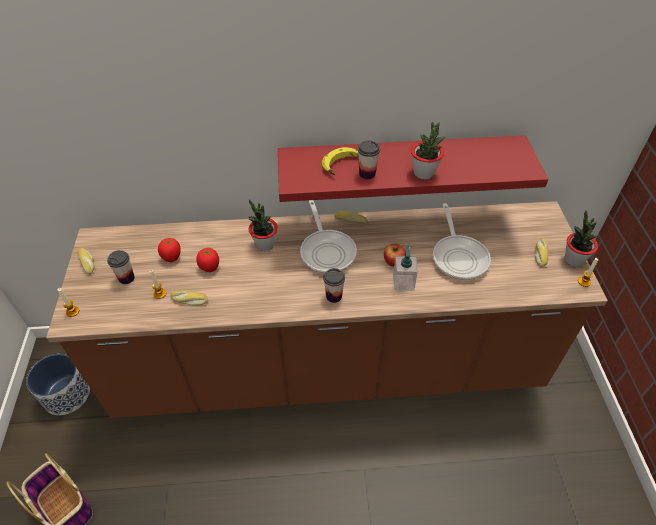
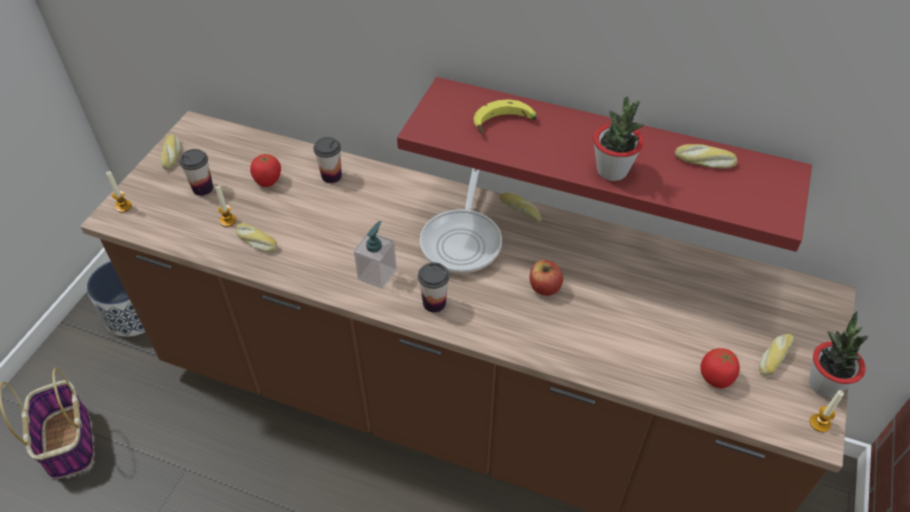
camera: 25 degrees right, 0 degrees up
(210, 267) = (304, 209): tomato -> tomato (716, 378)
(265, 244) = (388, 204): potted plant -> none
(367, 174) = (530, 147): cup -> cup (331, 176)
(403, 282) = (539, 320): soap dispenser -> soap dispenser (377, 274)
(459, 256) = (643, 314): frying pan -> none
(470, 151) = (704, 162): none -> bread

